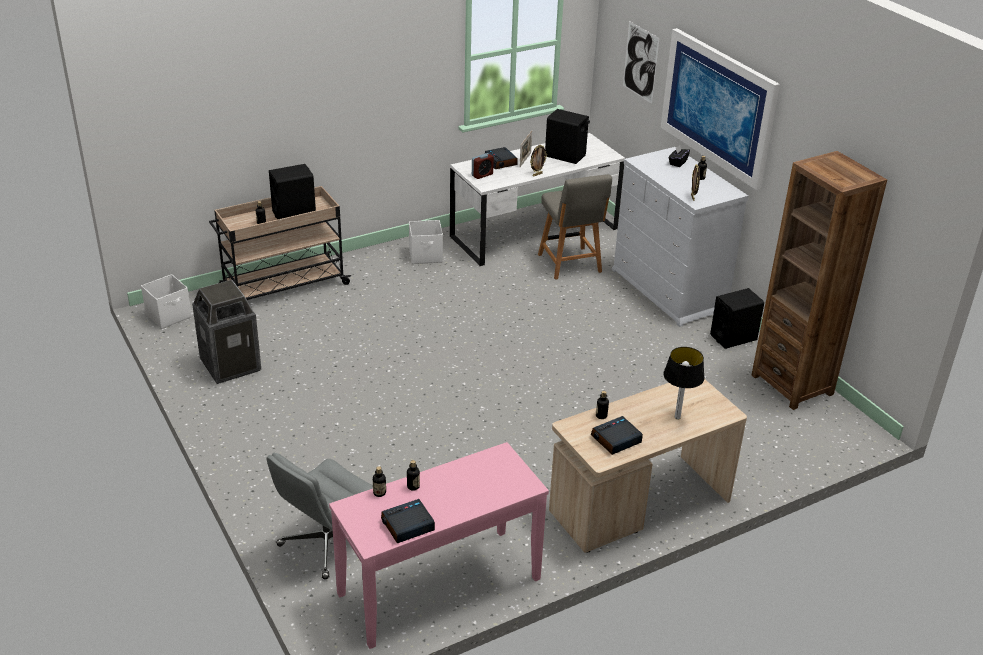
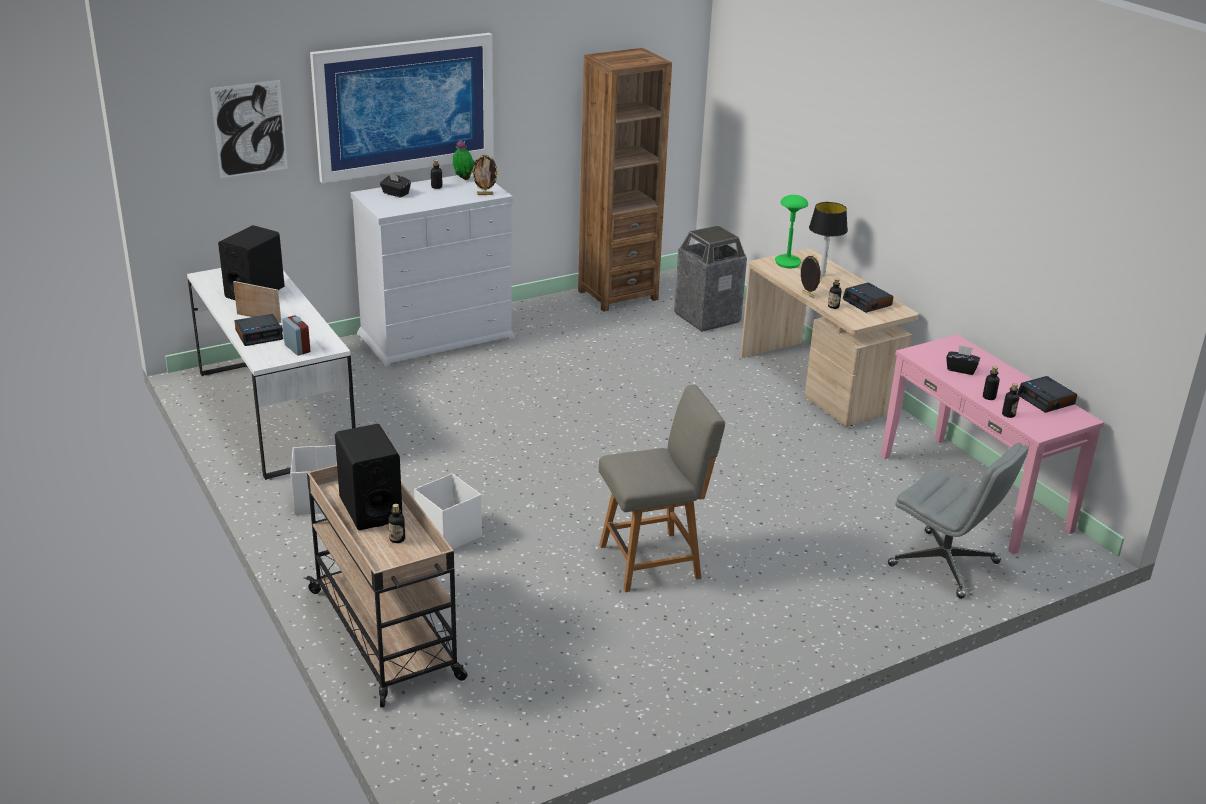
camera: 90 degrees left, 5 degrees down
(169, 316) = (466, 760): white storage box -> white storage box (448, 533)
(231, 365) = (608, 671): trash can -> trash can (706, 318)
(469, 478) = (961, 369): none -> black tissue box
(537, 174) = (306, 312): picture frame -> picture frame (807, 295)
(570, 264) = (367, 392): grey chair -> grey chair (653, 561)
(702, 397) = (787, 262): none -> green table lamp
(723, 188) = (463, 179): none -> potted plant
(733, 337) = (536, 313): black speaker -> none

